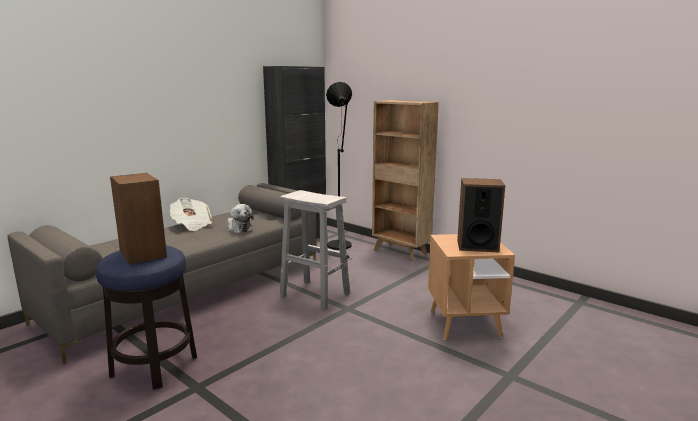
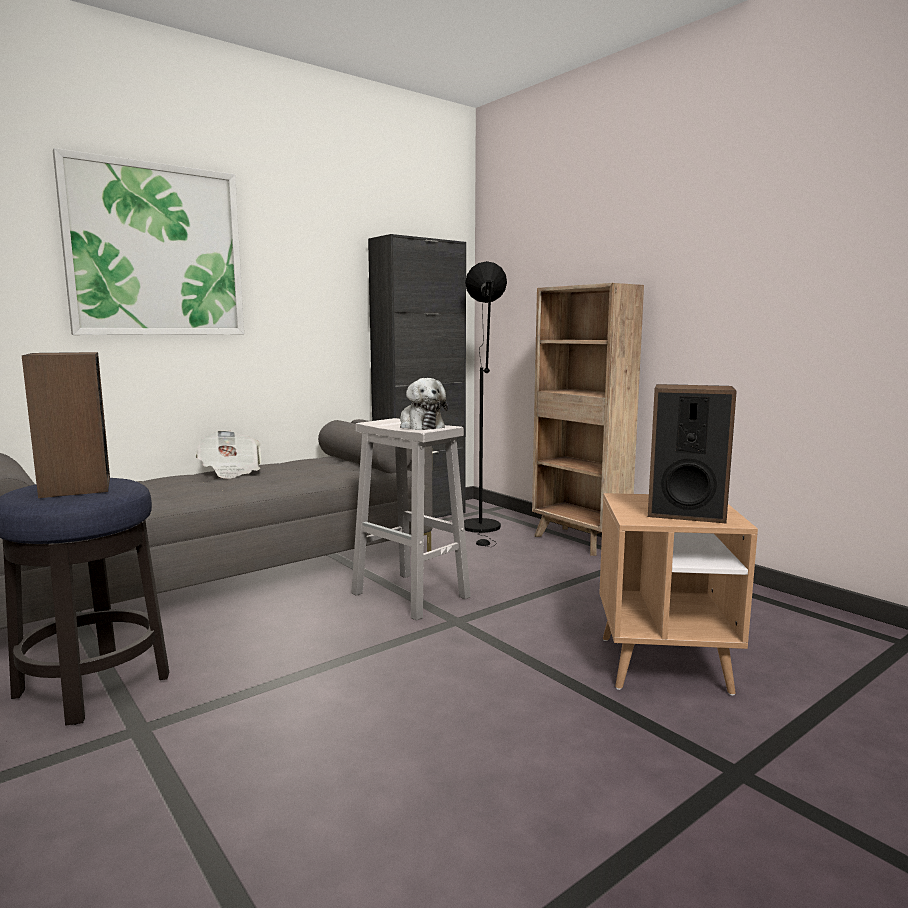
camera: 10 degrees right, 5 degrees down
(135, 85) = (156, 251): none -> picture
(238, 228) = (298, 479): plush toy -> plush toy (420, 426)

